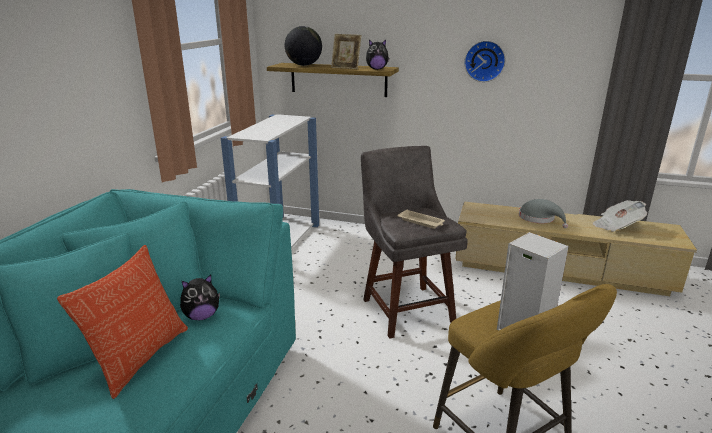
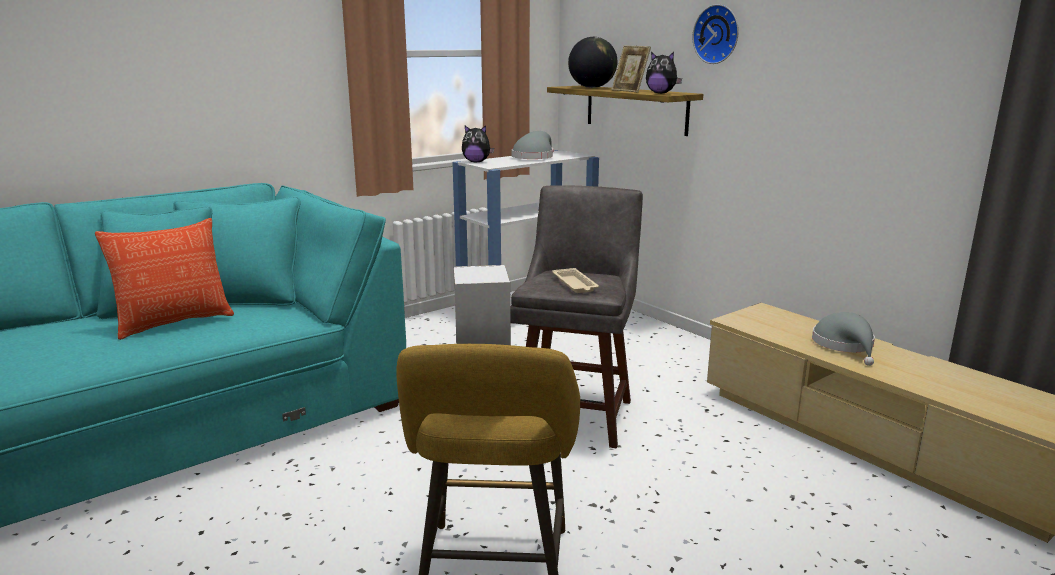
camera: 35 degrees right, 5 degrees down
(202, 316) = (265, 313): plush toy -> plush toy (476, 162)
(274, 124) = (534, 157): none -> grey hat
(484, 61) = (813, 86): wall clock -> wall clock (718, 34)
(616, 226) = (975, 386): newspaper -> none

